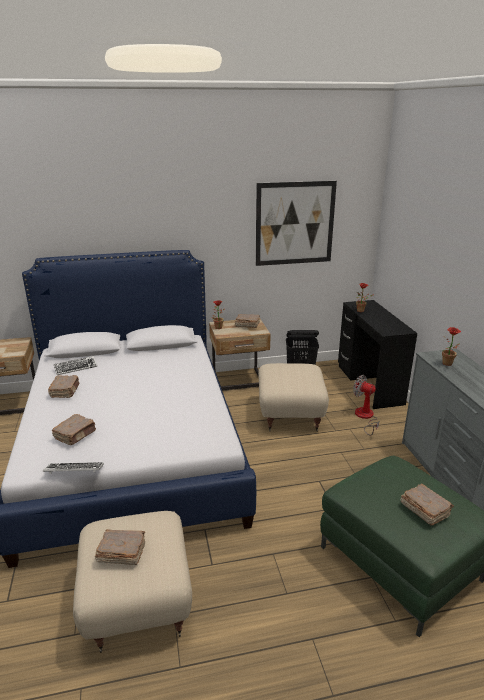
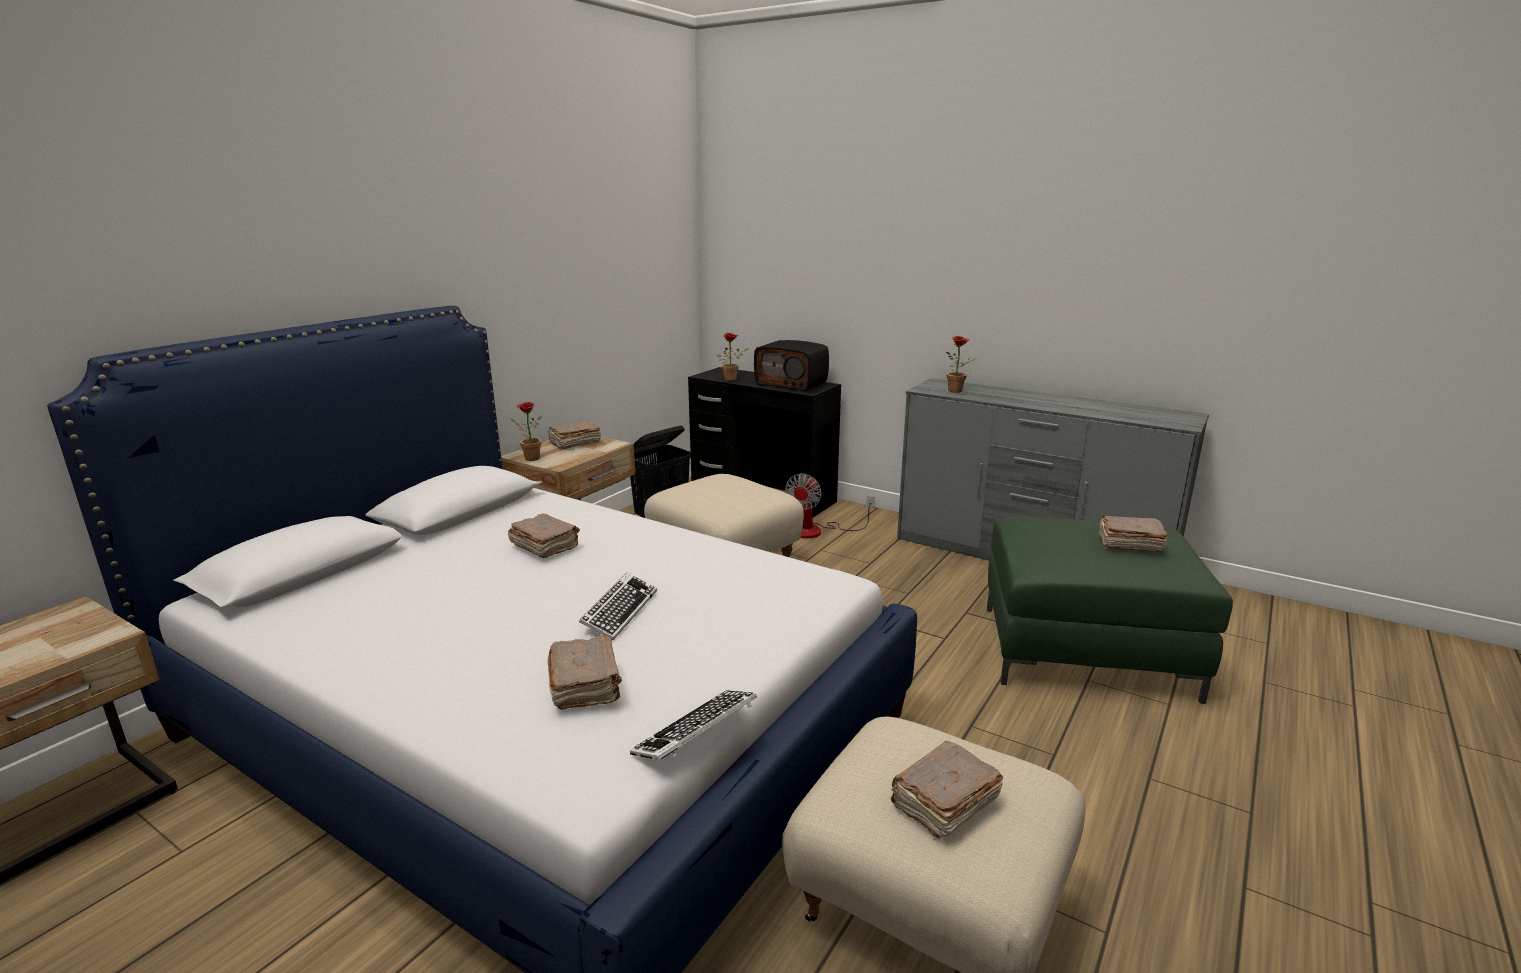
camera: 45 degrees left, 5 degrees down
(65, 391) = (401, 643): brown book -> brown book (544, 546)
(76, 368) = (340, 602): keyboard -> keyboard (620, 611)
(295, 223) = (602, 247): picture -> none
(365, 417) = (817, 531): fan -> fan turned 60 degrees counterclockwise
(388, 324) = (792, 383): none -> radio

